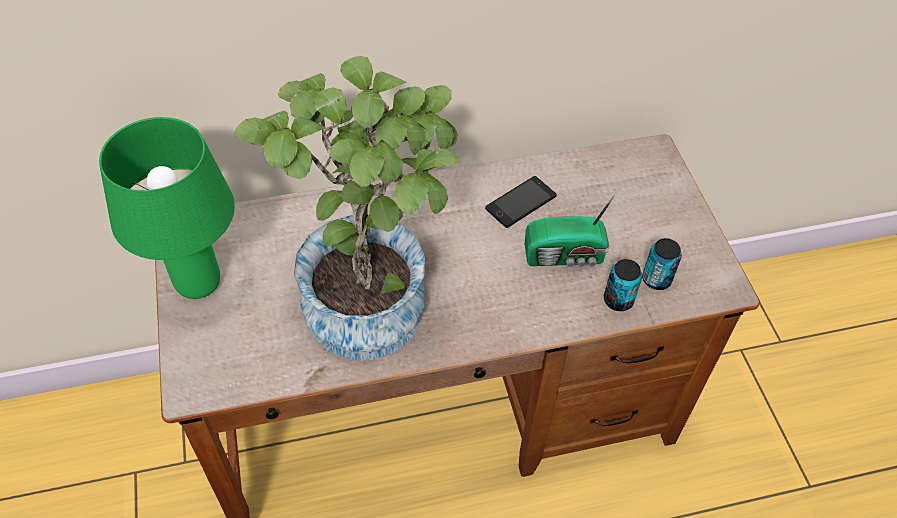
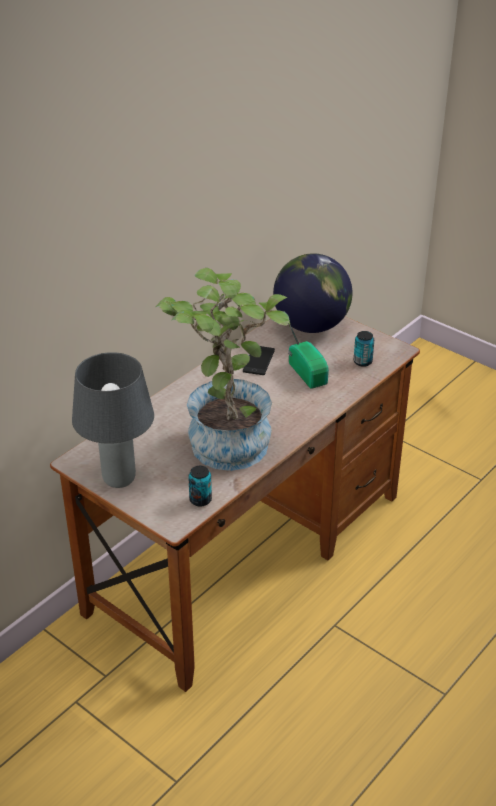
camera: 35 degrees left, 15 degrees down
(199, 282) = (119, 478): green table lamp -> grey table lamp
(566, 256) = (308, 372): radio -> radio turned 75 degrees counterclockwise
(618, 300) = (353, 379): can -> can (200, 500)
(639, 184) = (311, 326): none -> globe

